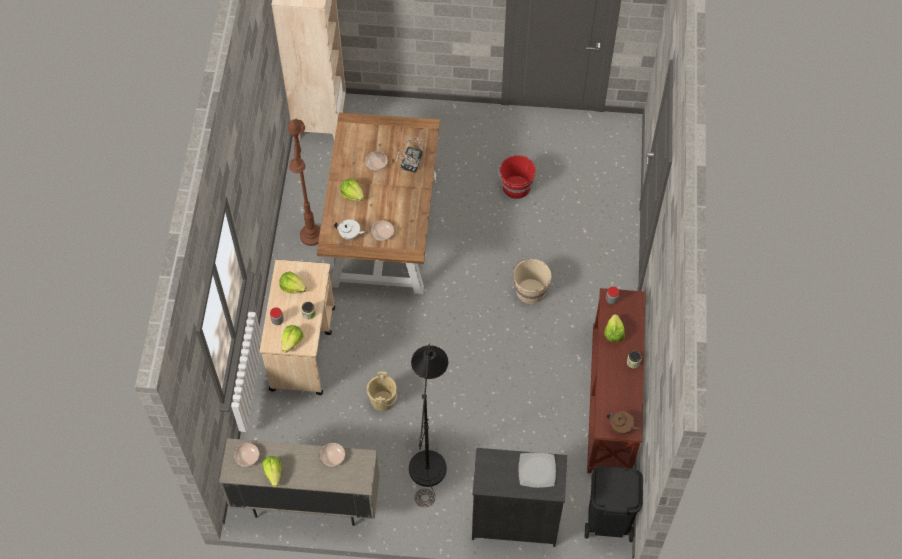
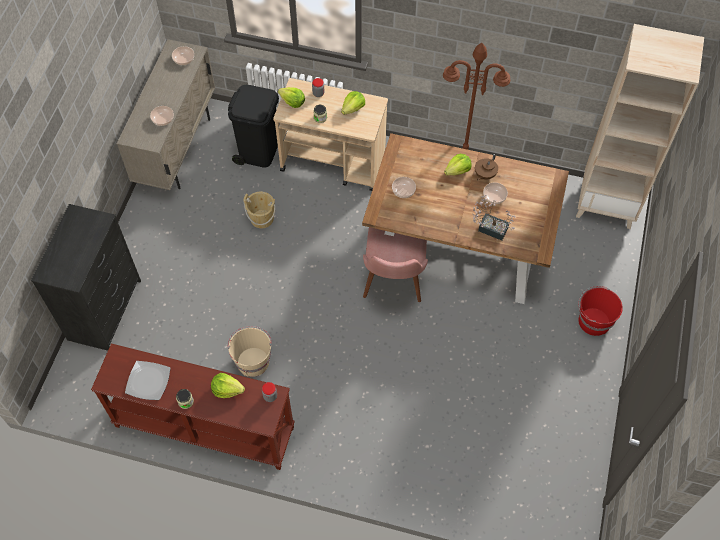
camera: 100 degrees right, 0 degrees up
(273, 473) = (162, 76): lettuce -> none
(350, 235) = (407, 163): white teapot -> none
(428, 458) = (191, 248): black floor lamp -> none
(435, 276) = (393, 283): none -> pink chair
(516, 187) = (497, 383): red bucket -> red bucket (593, 321)
(530, 291) = (357, 372): beige bucket -> beige bucket (252, 361)
(537, 471) = (71, 262): plate -> plate (148, 381)
(608, 520) = (76, 394): black trash can -> black trash can (259, 151)
(621, 427) = (113, 372): brown teapot -> brown teapot (484, 175)

